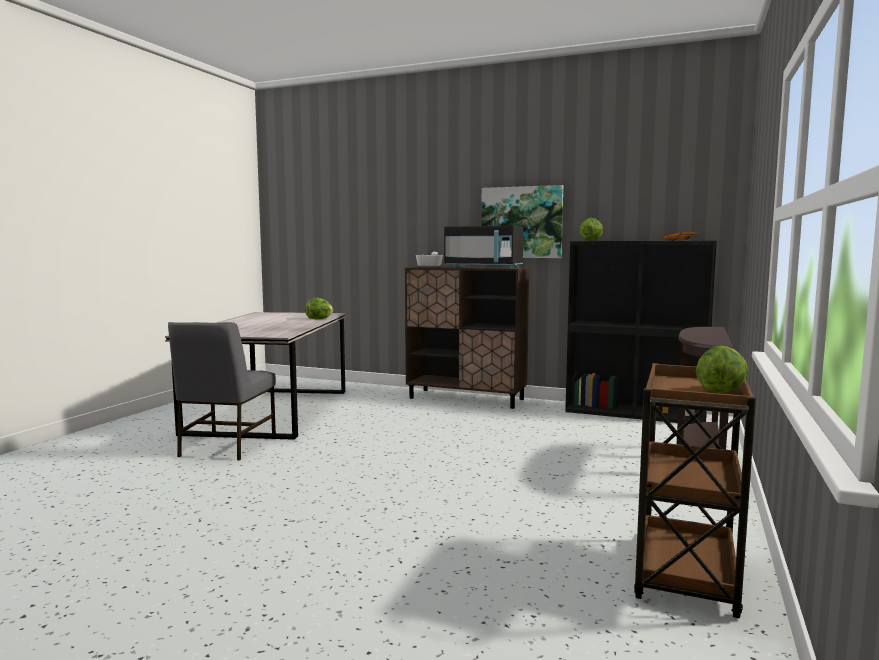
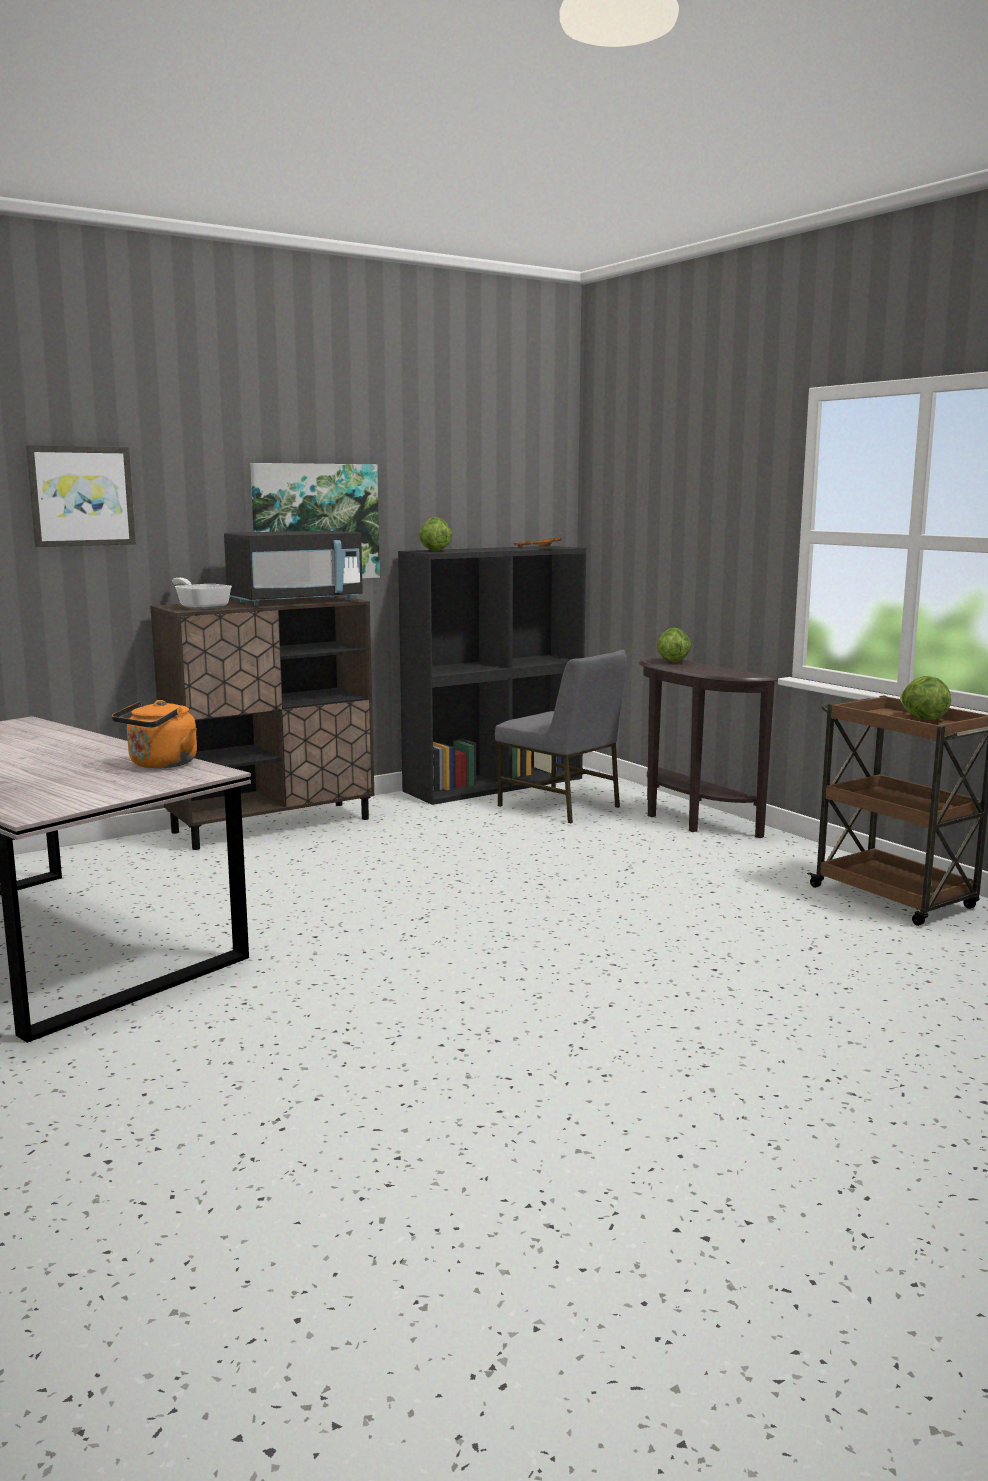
camera: 55 degrees left, 5 degrees up
(226, 446) = (186, 1011): grey chair -> grey chair (561, 806)
(283, 330) = (160, 765): none -> orange kettle
(319, 319) = (74, 735): lettuce -> lettuce (672, 662)
(396, 209) = (81, 496): none -> picture

